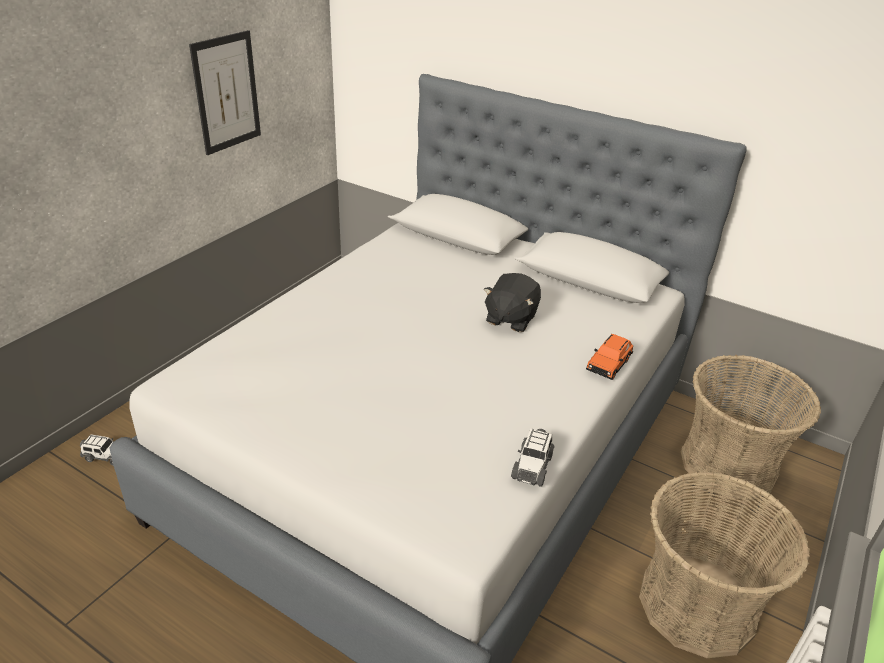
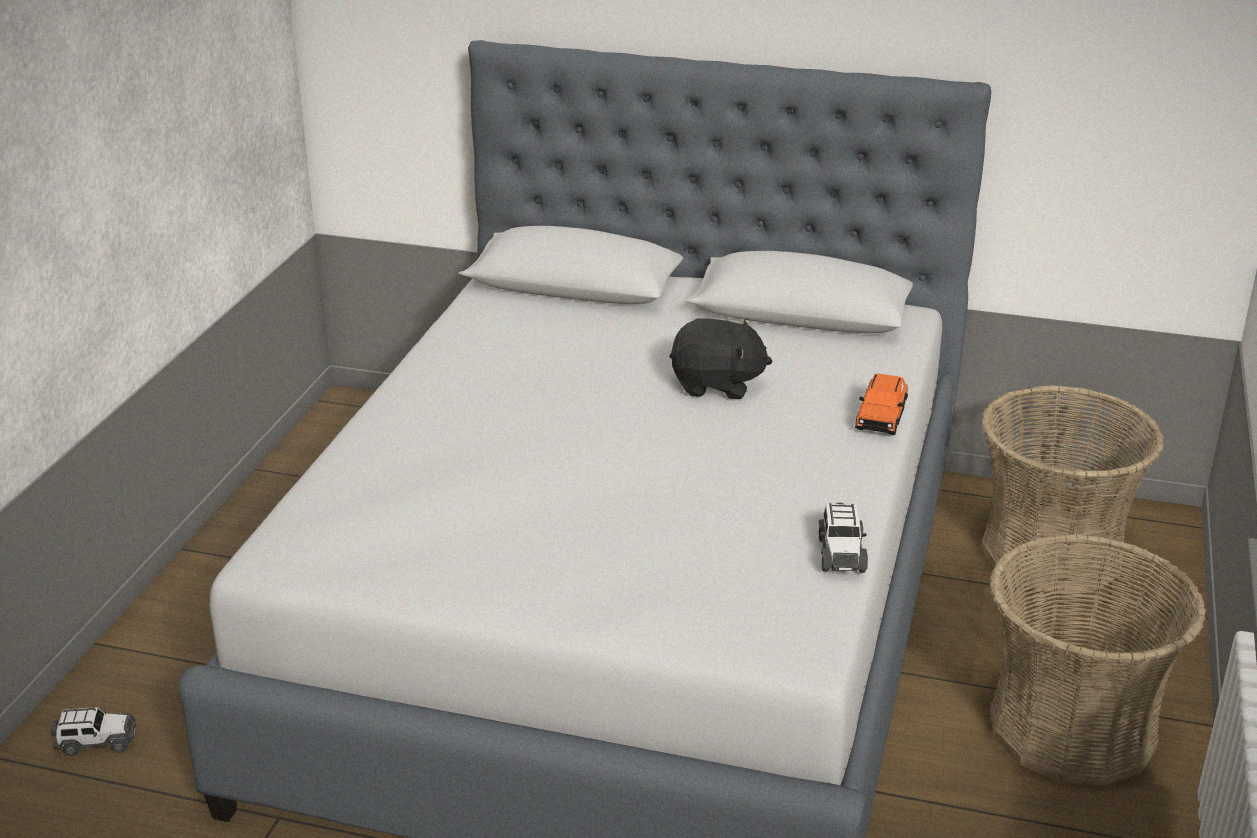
camera: 15 degrees left, 5 degrees down
(226, 92) = (175, 112): picture -> none
(510, 318) = (717, 385): black plush toy -> black plush toy turned 90 degrees counterclockwise

